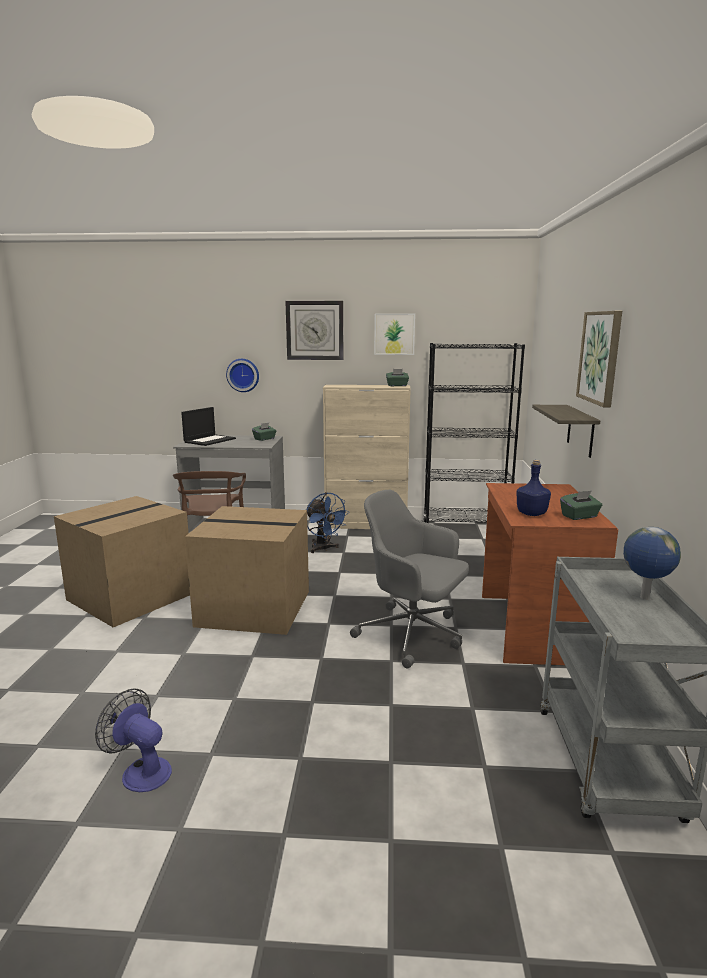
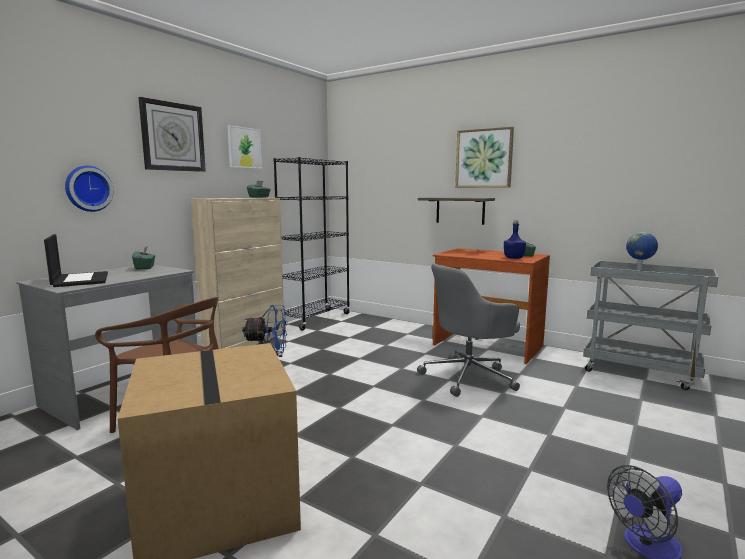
camera: 60 degrees left, 5 degrees down
(256, 607) = (356, 424): cardboard box -> none

